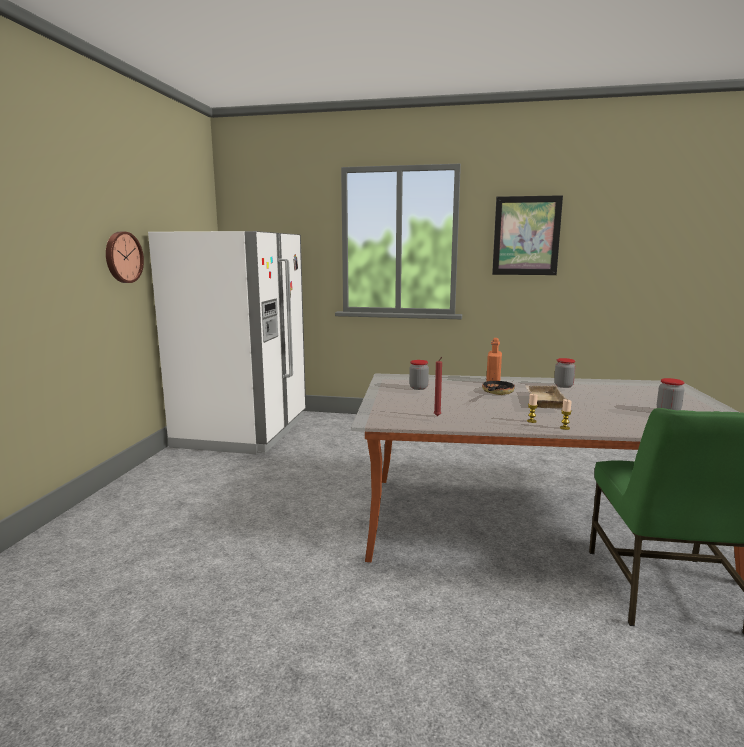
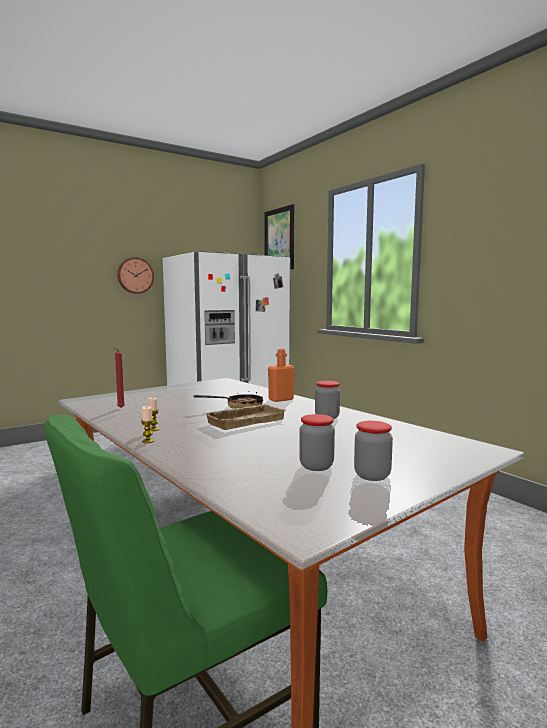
camera: 45 degrees right, 5 degrees down
(418, 388) = (203, 391): jar -> jar (372, 475)
(526, 236) = (492, 239): picture -> picture (279, 239)

